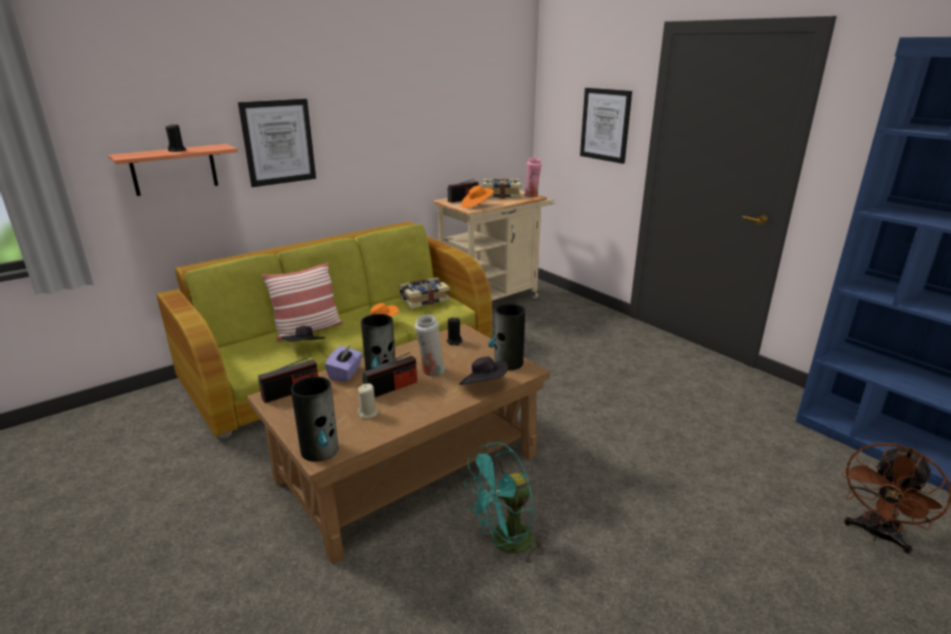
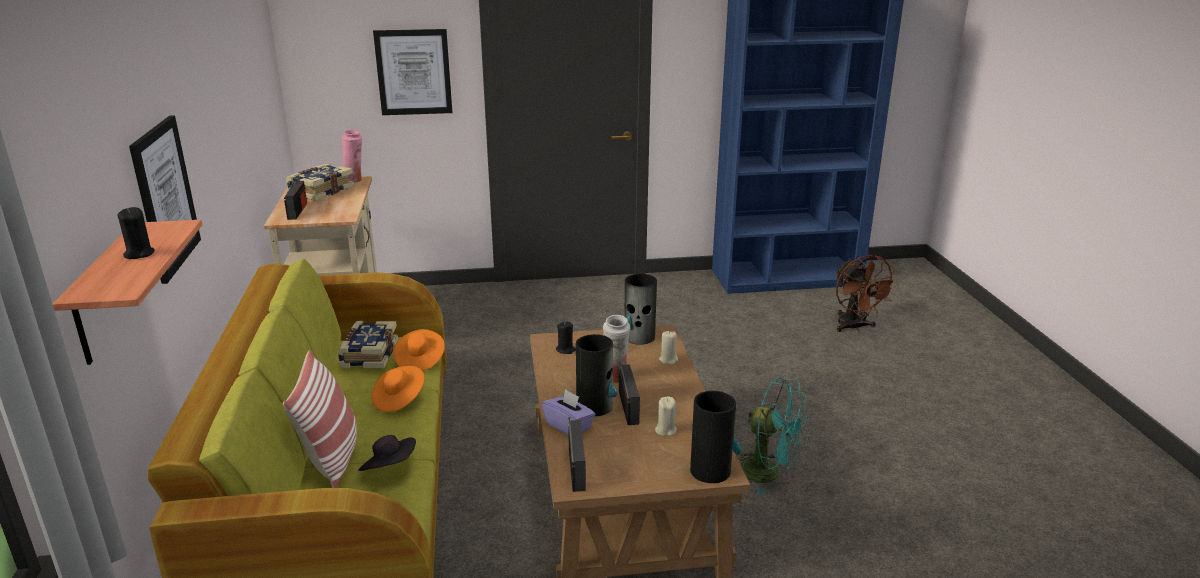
camera: 60 degrees left, 0 degrees up
(477, 205) = (337, 211): orange hat -> orange hat (420, 361)
(484, 385) = (668, 359): black hat -> beige candle
(505, 543) = (769, 473): turquoise fan -> turquoise fan turned 60 degrees counterclockwise

